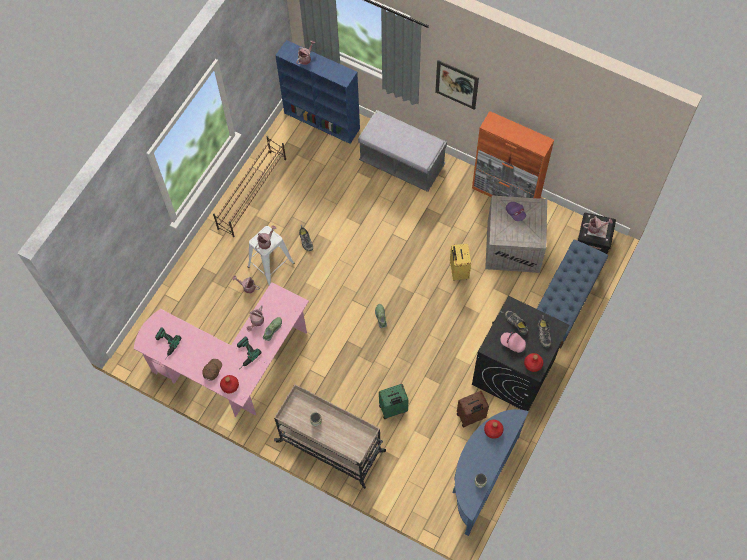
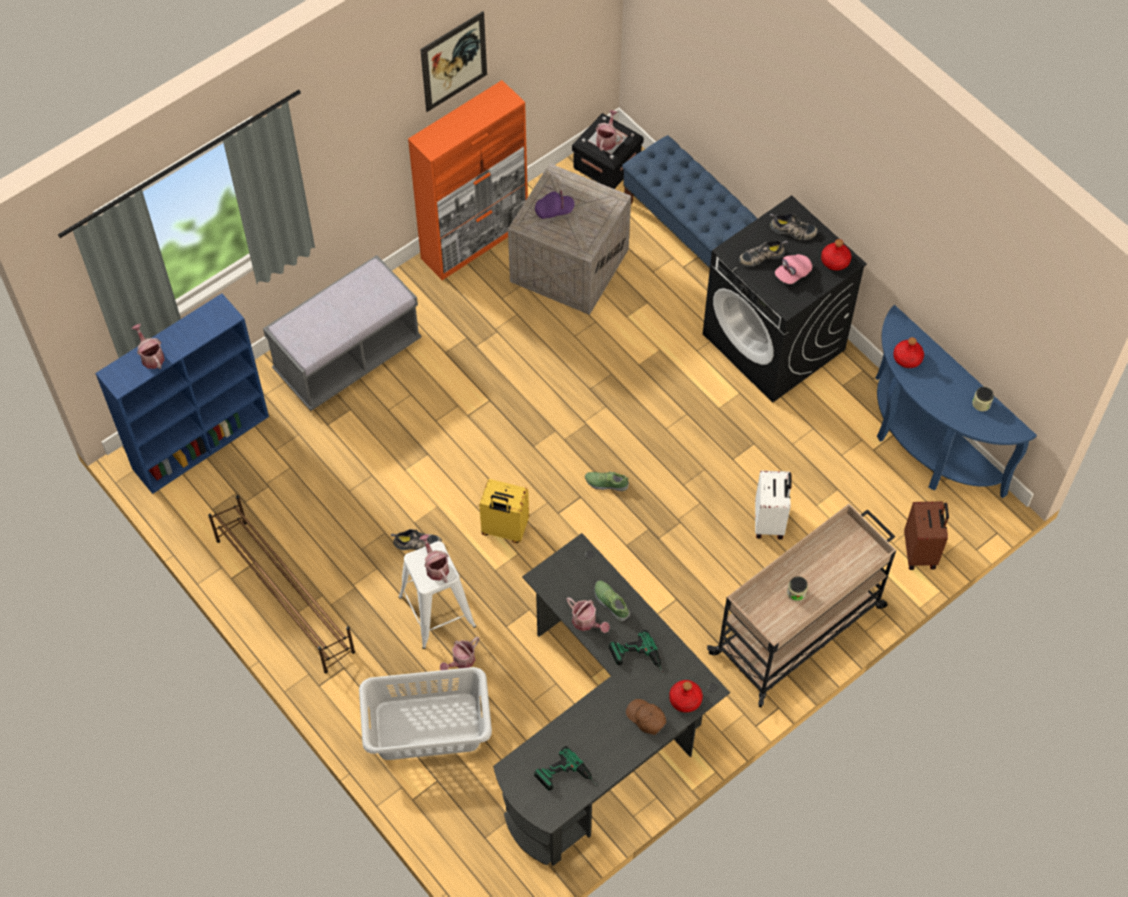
camera: 70 degrees left, 5 degrees down
(206, 285) = (426, 726): none -> grey laundry basket
(232, 369) = (602, 734): pink desk -> black desk
(393, 409) = (770, 521): green suitcase -> white suitcase
(456, 84) = (348, 153): picture -> picture (454, 61)
(458, 271) = (576, 351): yellow suitcase -> yellow suitcase (504, 529)
(471, 417) = (823, 423): brown suitcase -> brown suitcase (921, 552)

